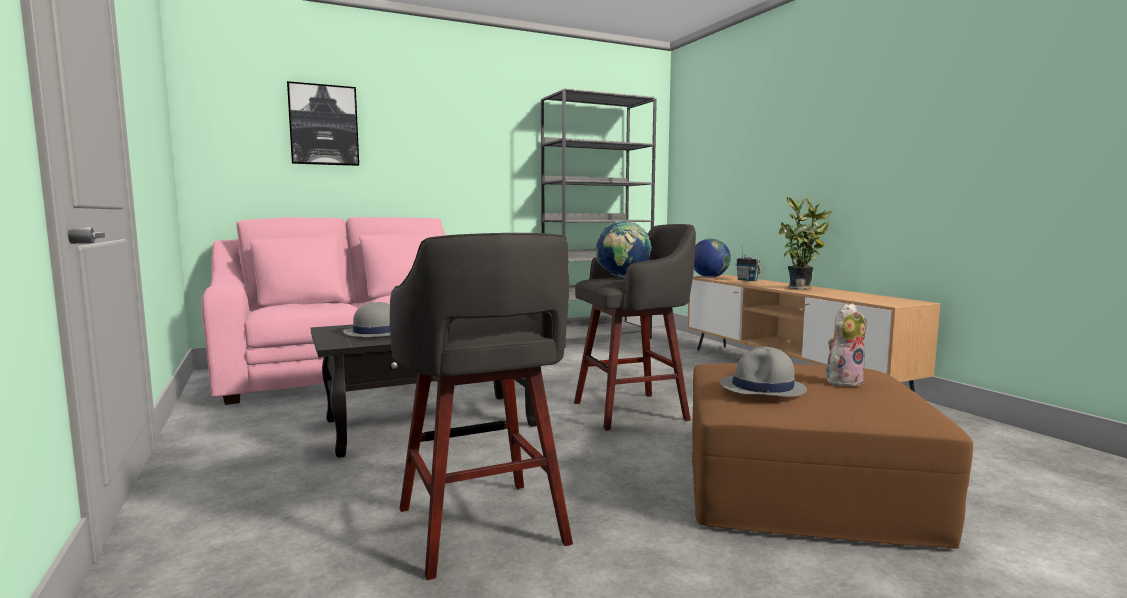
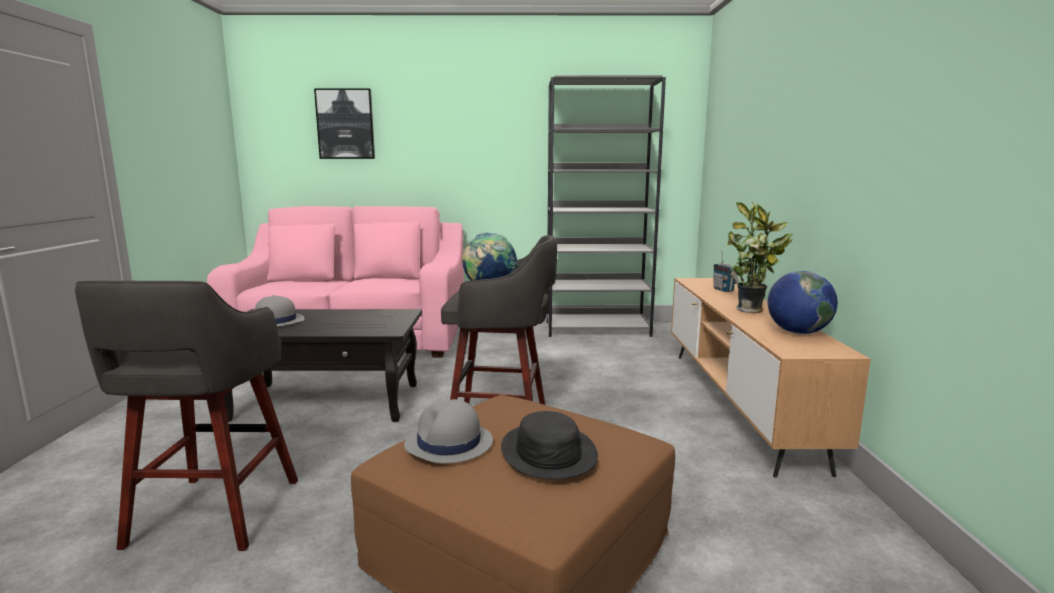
camera: 25 degrees right, 5 degrees up
(709, 277) = (693, 281): globe -> globe (798, 332)
(843, 381) = (548, 452): plush toy -> black hat

